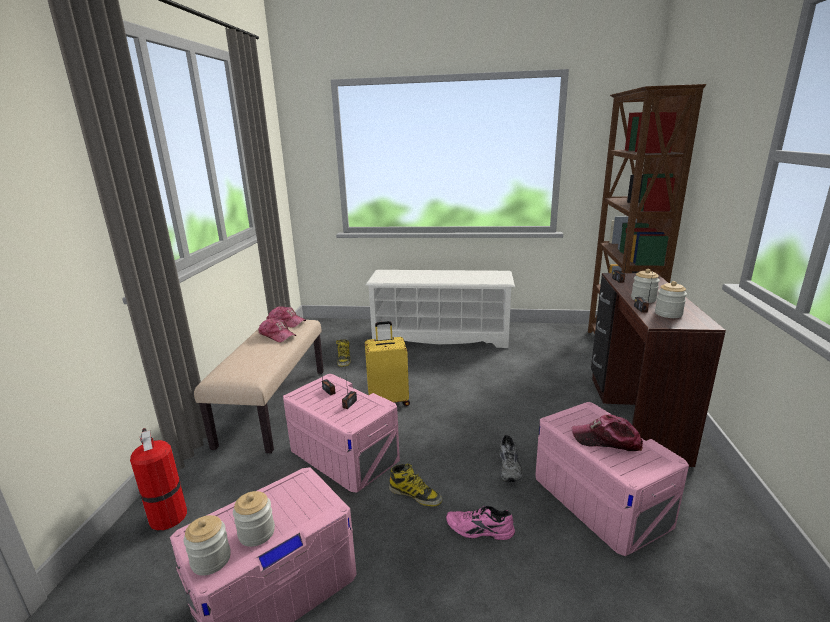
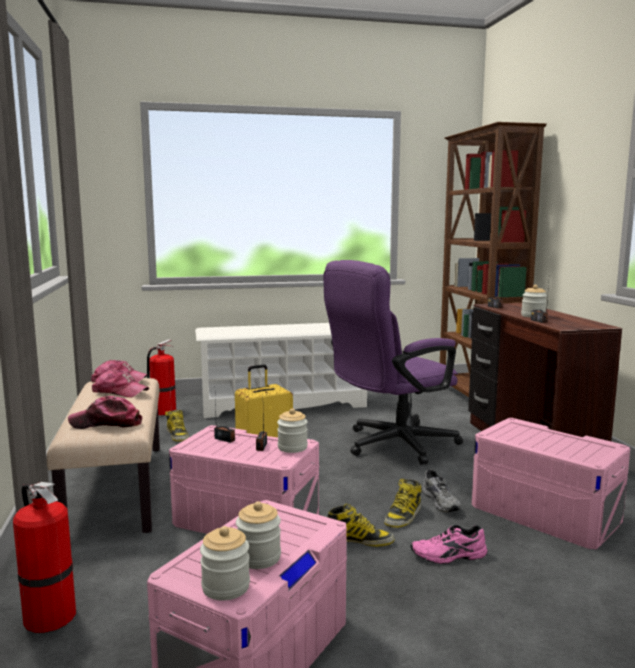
camera: 20 degrees left, 10 degrees down
(347, 334) = (162, 411): none -> fire extinguisher
(467, 476) = (403, 516): none -> boot
(503, 394) = (391, 445): none -> purple office chair
(606, 440) = (550, 440): cap -> cap (106, 423)
(668, 314) = (565, 322): jar -> jar (292, 447)

